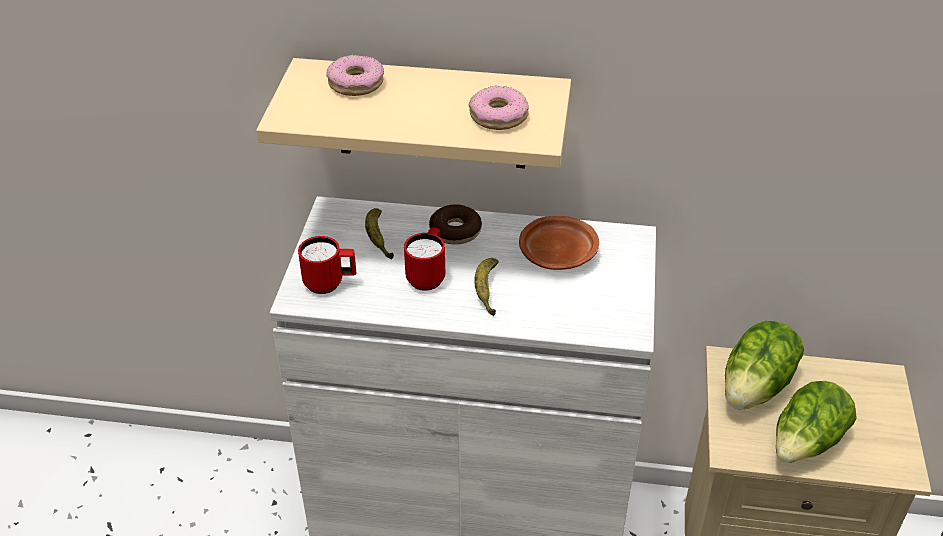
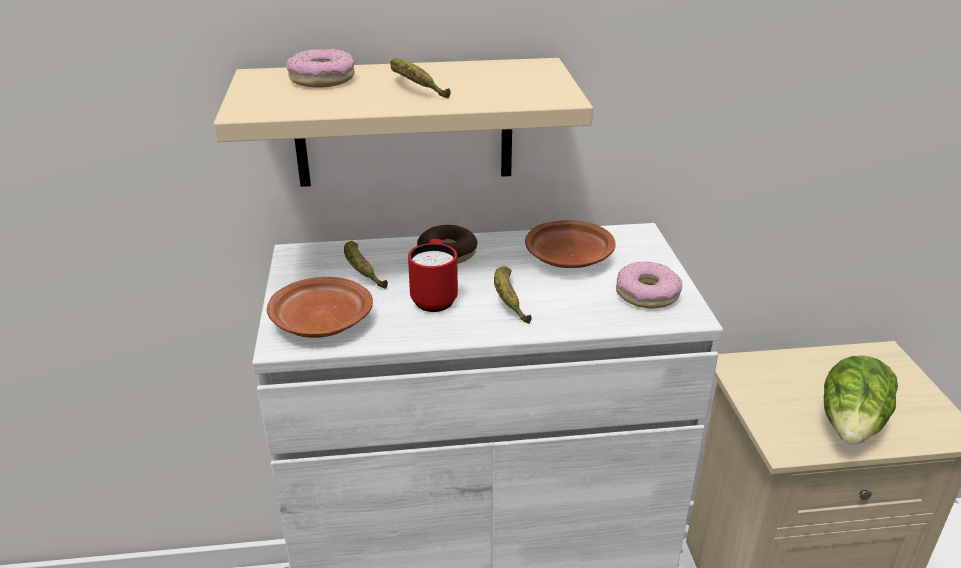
camera: 15 degrees left, 10 degrees down
(330, 283) = (320, 322): red mug -> brown plate
(425, 108) = (414, 88): none -> banana
(498, 116) = (502, 87): donut -> donut (647, 294)
(757, 387) = (775, 383): lettuce -> none

